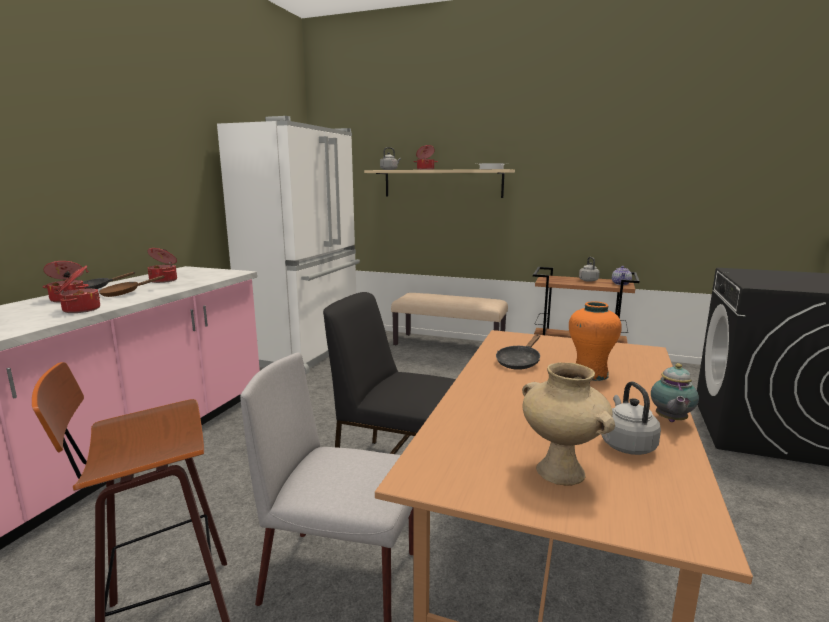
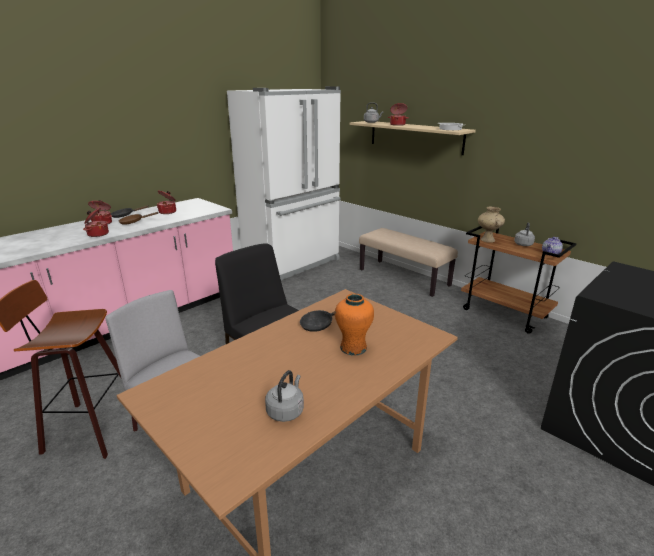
camera: 25 degrees right, 10 degrees up
(562, 472) = (219, 416): beige vase -> beige vase (488, 240)
(670, 420) = (345, 402): teapot -> none

